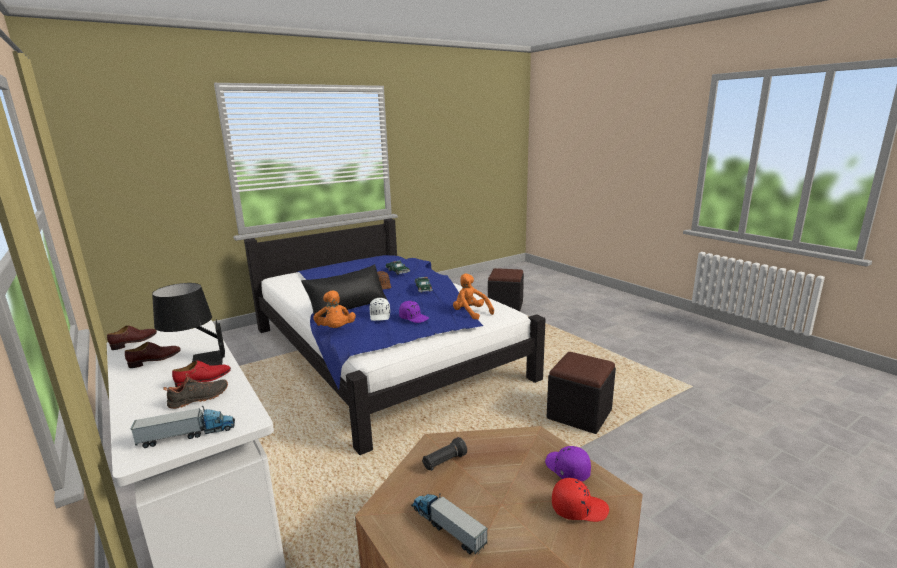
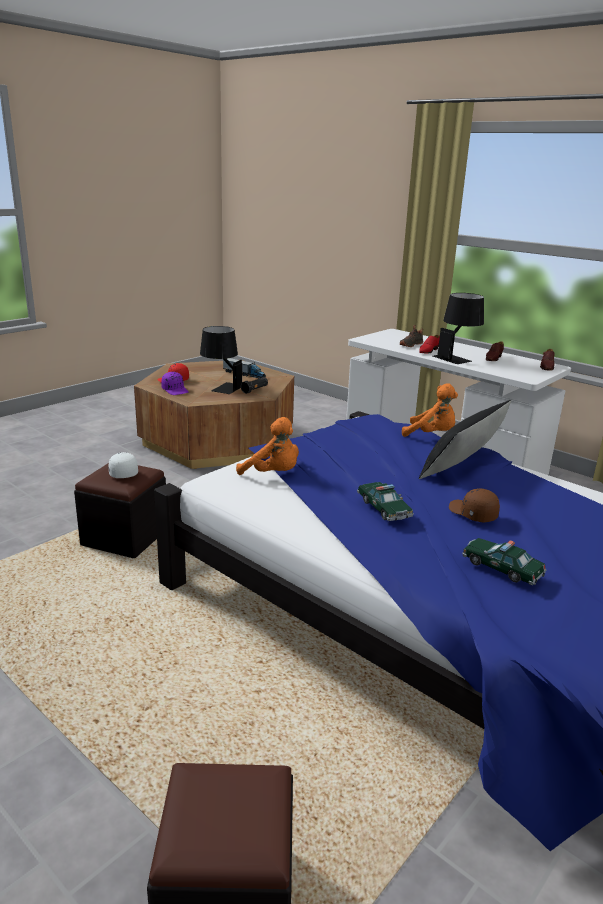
camera: 165 degrees right, 5 degrees up
(187, 435) = (385, 336): toy truck -> none
(335, 329) = (431, 435): orange plush toy -> orange plush toy turned 150 degrees clockwise
(380, 315) = (396, 450): white cap -> white cap (122, 472)
(414, 318) = (346, 448): purple cap -> none
(495, 476) = (221, 387): none -> black table lamp

